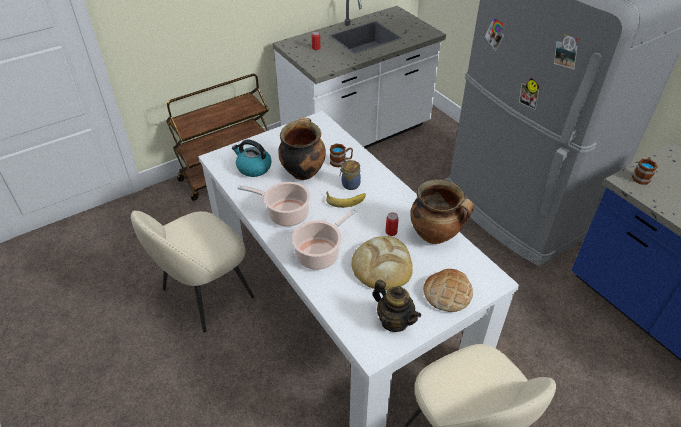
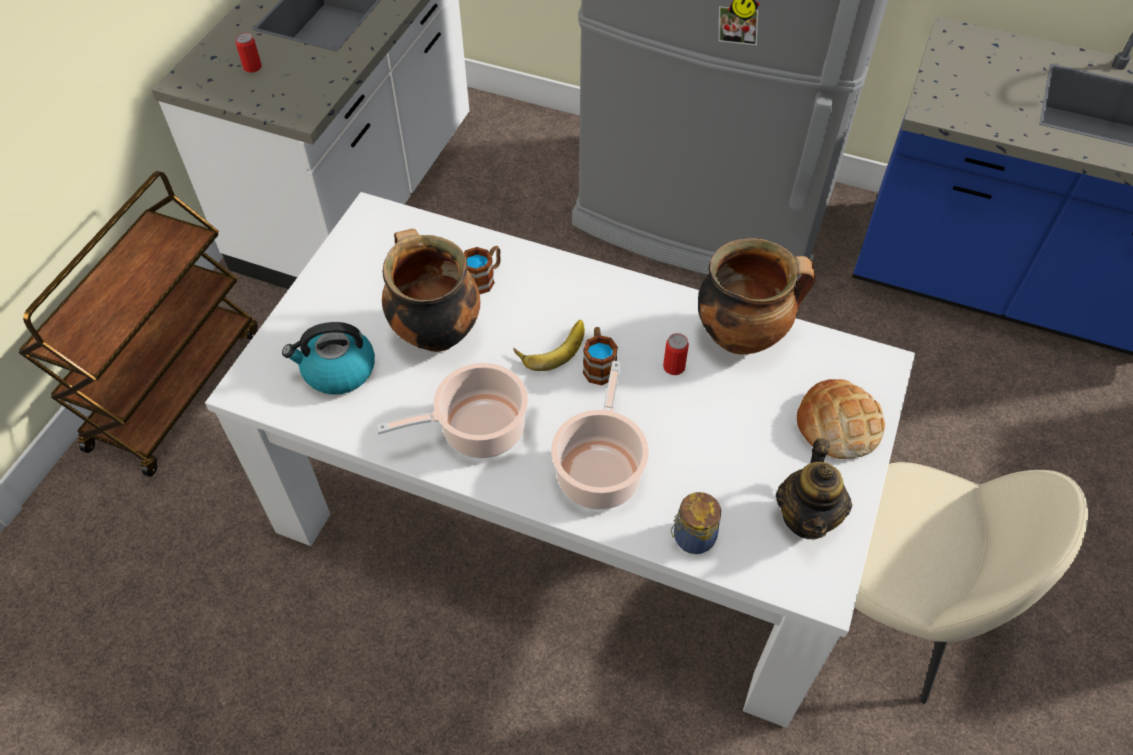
camera: 35 degrees left, 10 degrees up
(205, 294) = (331, 639): beige chair -> none
(350, 184) = (536, 315): jar -> jar (692, 538)
(382, 265) = (711, 434): bread -> none
(394, 321) = (807, 517): teapot -> teapot turned 90 degrees clockwise
(641, 177) = (945, 93): mug -> mug (598, 365)

